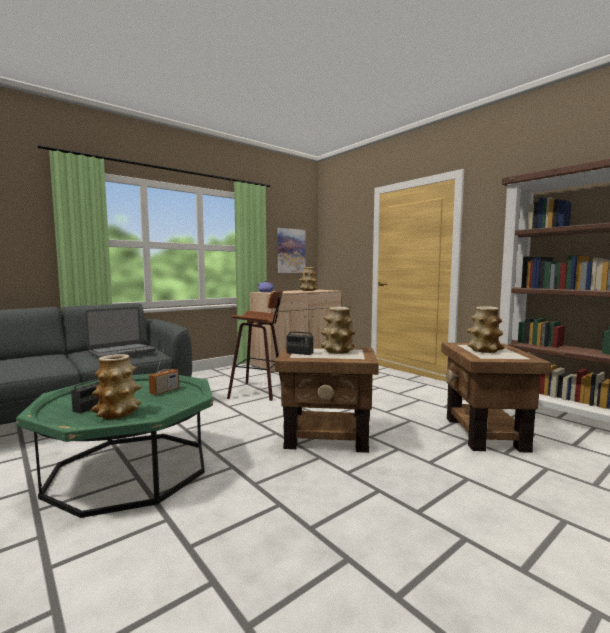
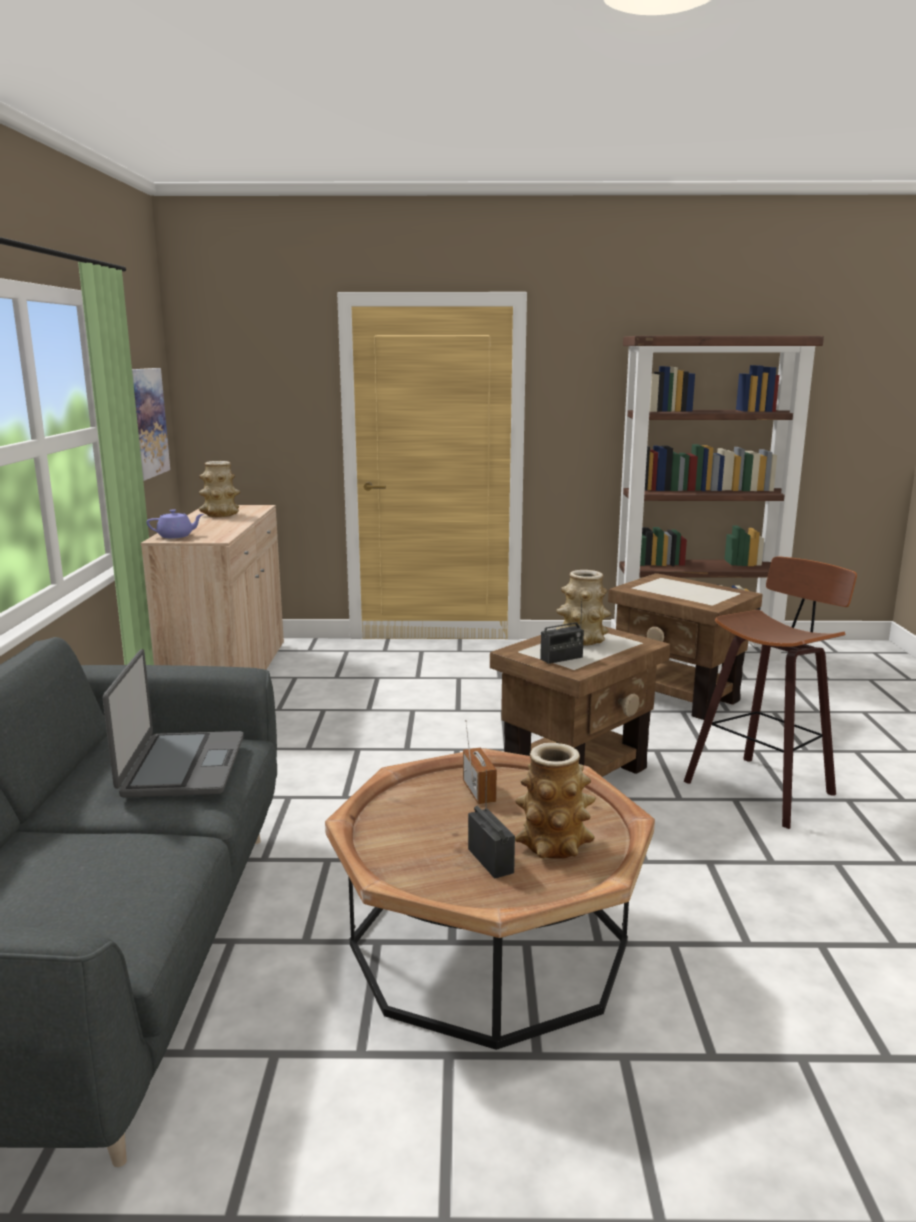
camera: 50 degrees left, 10 degrees up
(130, 469) = (488, 943): green coffee table -> brown coffee table
(259, 391) = (320, 752): stool -> stool (763, 787)
(484, 350) = (683, 591): vase -> none

